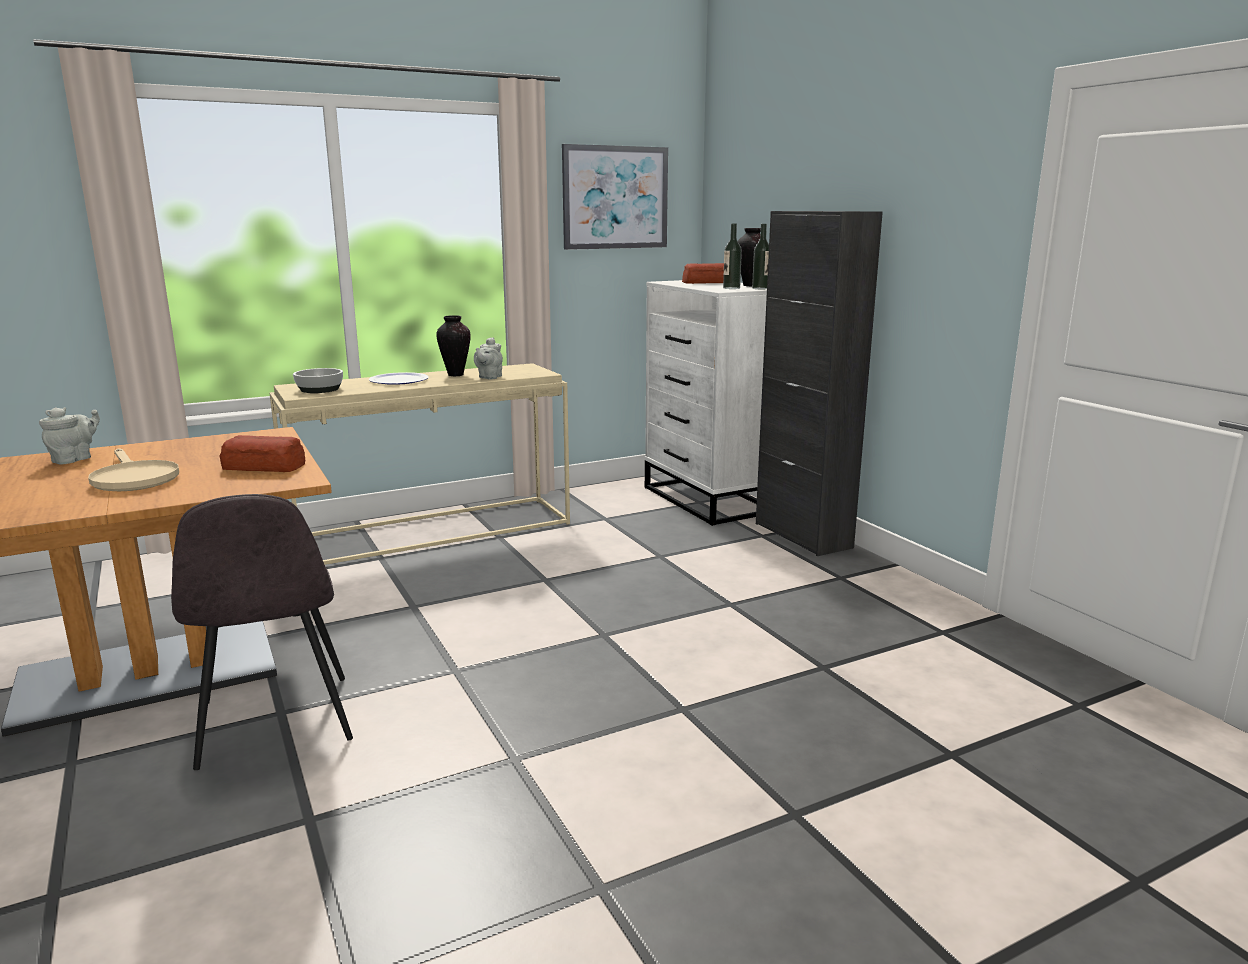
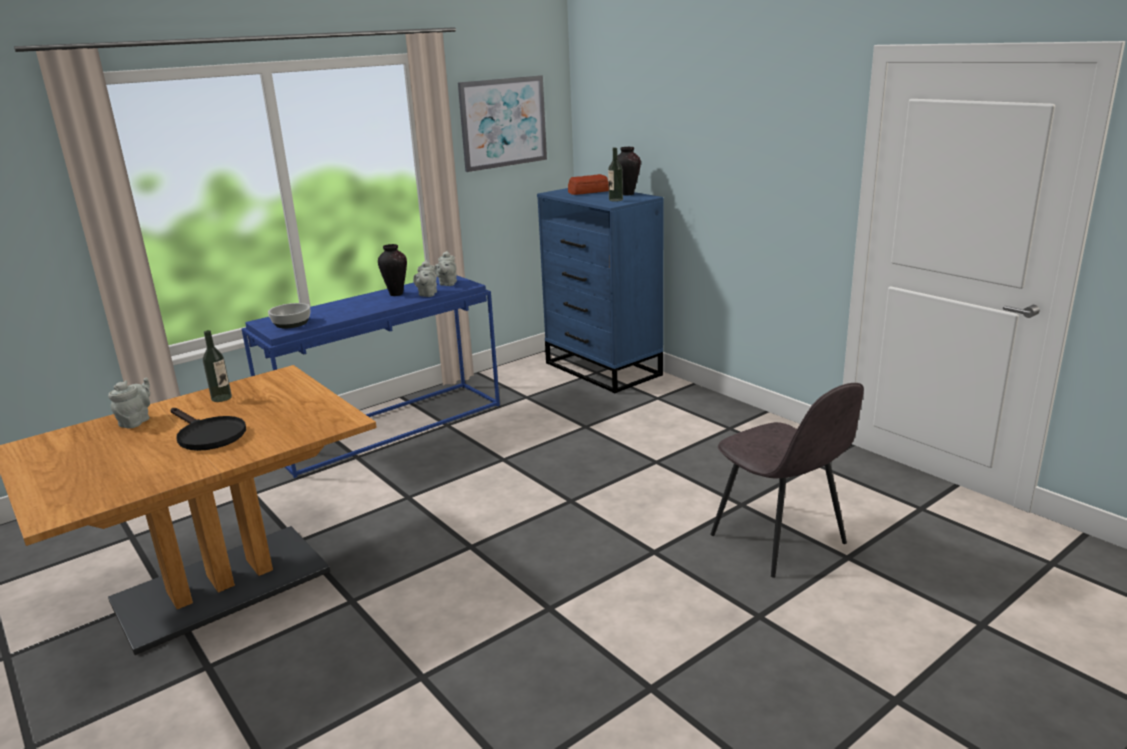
camera: 10 degrees left, 5 degrees up
(133, 478) = (207, 435): beige frying pan -> black frying pan
(265, 466) = (307, 410): bread -> none
(275, 723) = (352, 610): grey chair -> grey chair (780, 541)
(399, 380) = (352, 305): plate -> none
(433, 531) = (388, 426): beige console table -> blue console table
(520, 371) = (447, 284): none -> grey teapot
(709, 500) = (603, 369): white dresser -> blue dresser
(760, 288) = (639, 198): bottle -> bottle (221, 398)
(802, 535) = (688, 394): black cabinet -> none

